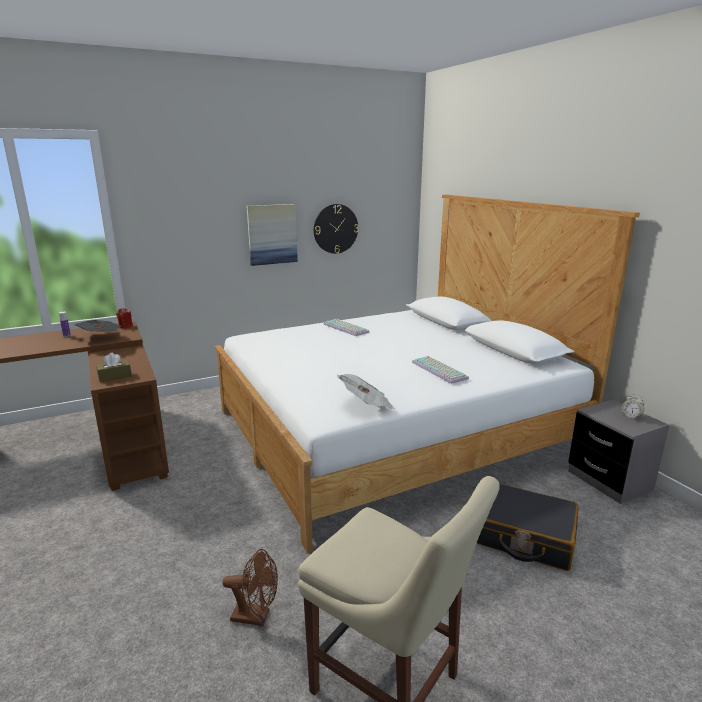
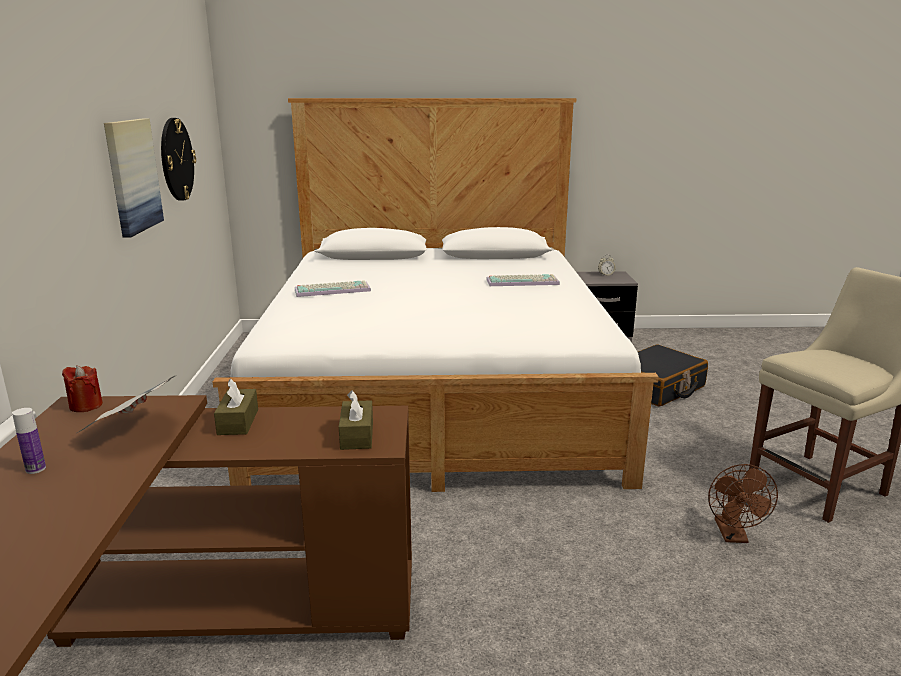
camera: 65 degrees left, 0 degrees up
(127, 353) = (238, 422): none -> brown tissue box
(256, 616) = (733, 536): brown fan -> brown fan turned 150 degrees clockwise
(366, 405) = (586, 318): newspaper -> none

